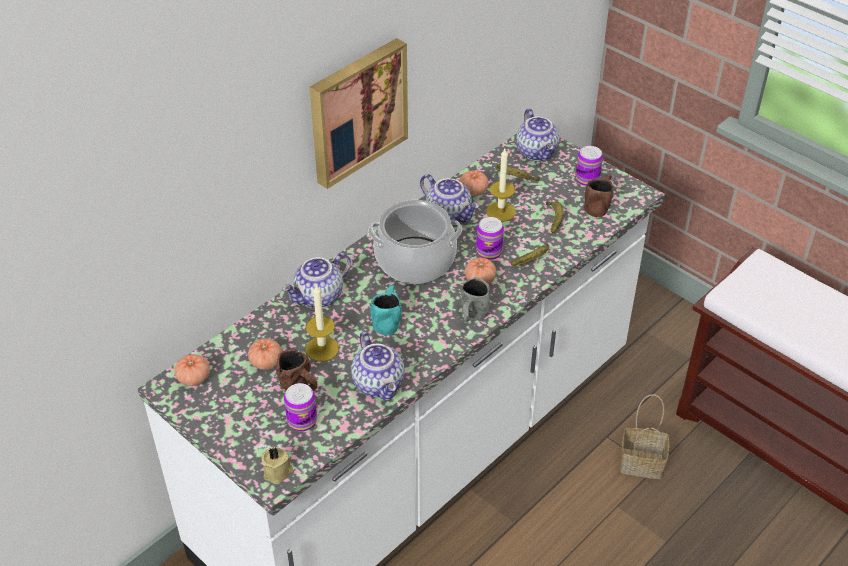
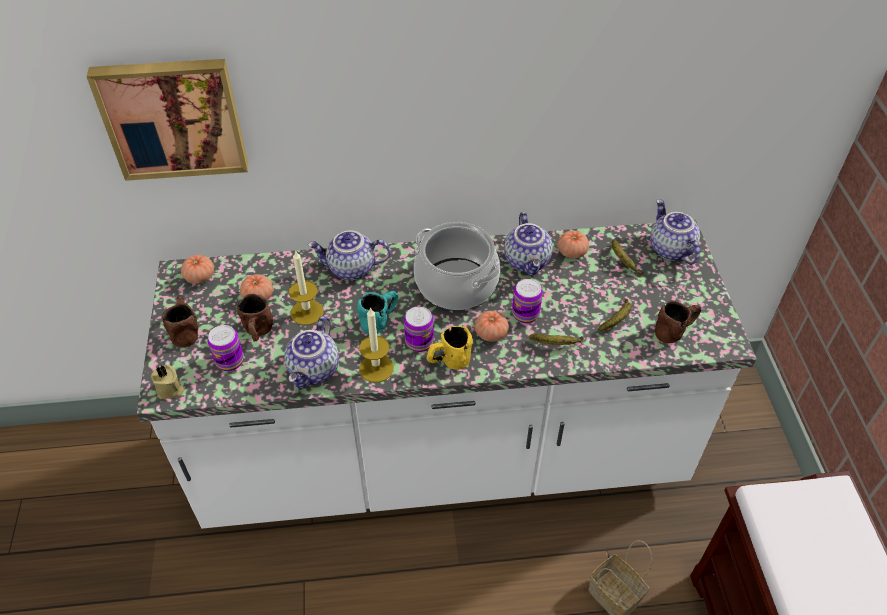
camera: 40 degrees right, 5 degrees up
(233, 423) = (185, 329): none -> brown mug
(356, 111) = (447, 114): picture -> picture (173, 117)
(472, 317) = (448, 362): grey mug -> yellow mug
(500, 211) = (576, 284): candle -> candle (376, 368)
(537, 152) = (669, 249): teapot -> teapot turned 135 degrees clockwise
(587, 179) = (690, 300): can -> can (419, 342)

